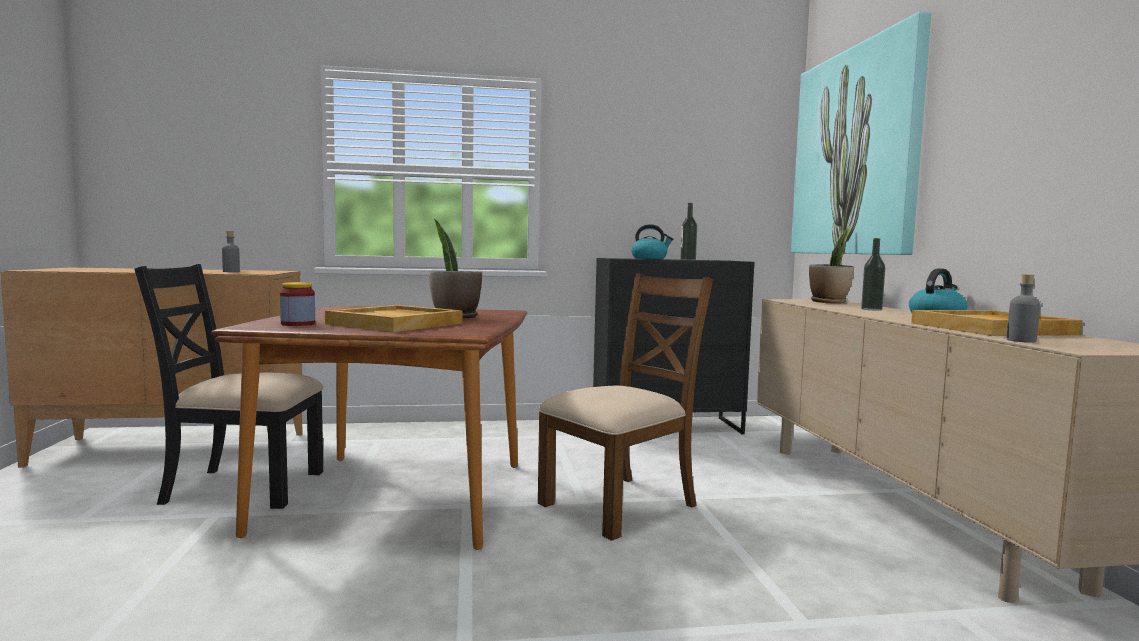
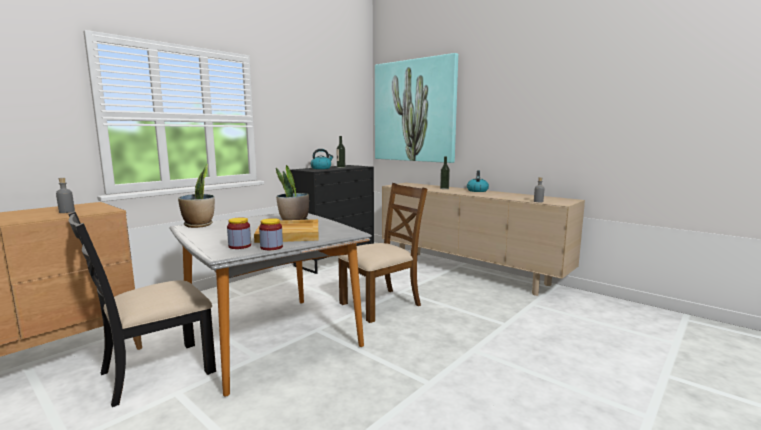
camera: 40 degrees left, 5 degrees up
(317, 329) = (271, 247): none -> jar
(396, 497) = (272, 339): brown dining table -> grey dining table
(620, 504) = (381, 304): brown chair -> brown chair turned 45 degrees clockwise
(829, 302) = (413, 185): potted plant -> potted plant (199, 225)
(993, 329) = (512, 196): beige tray -> none

